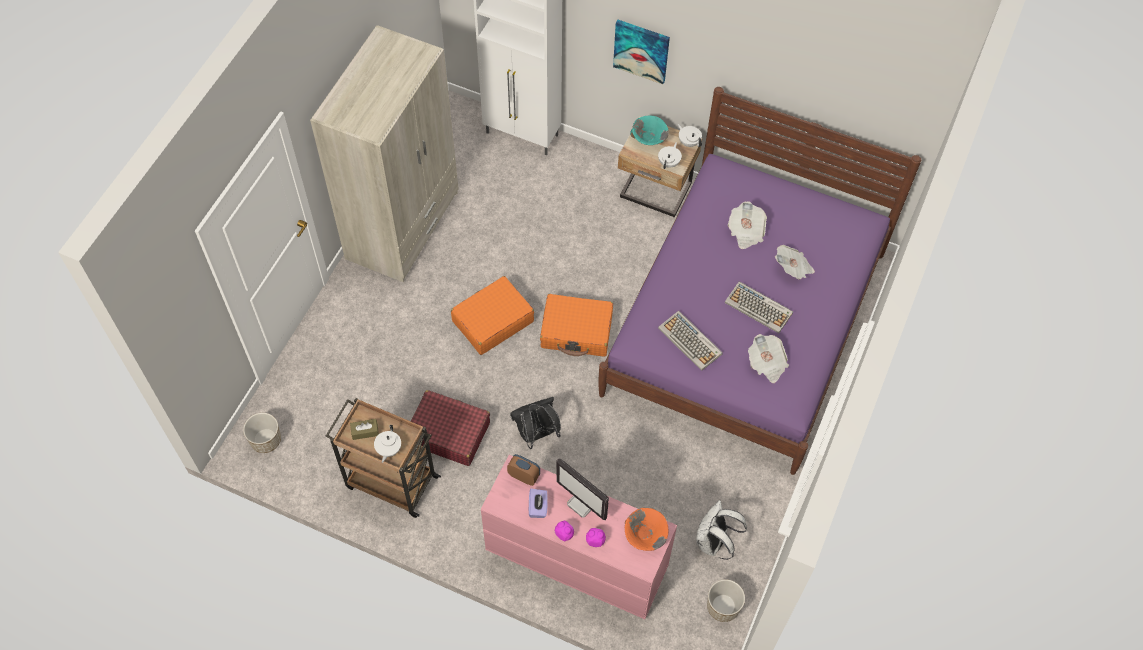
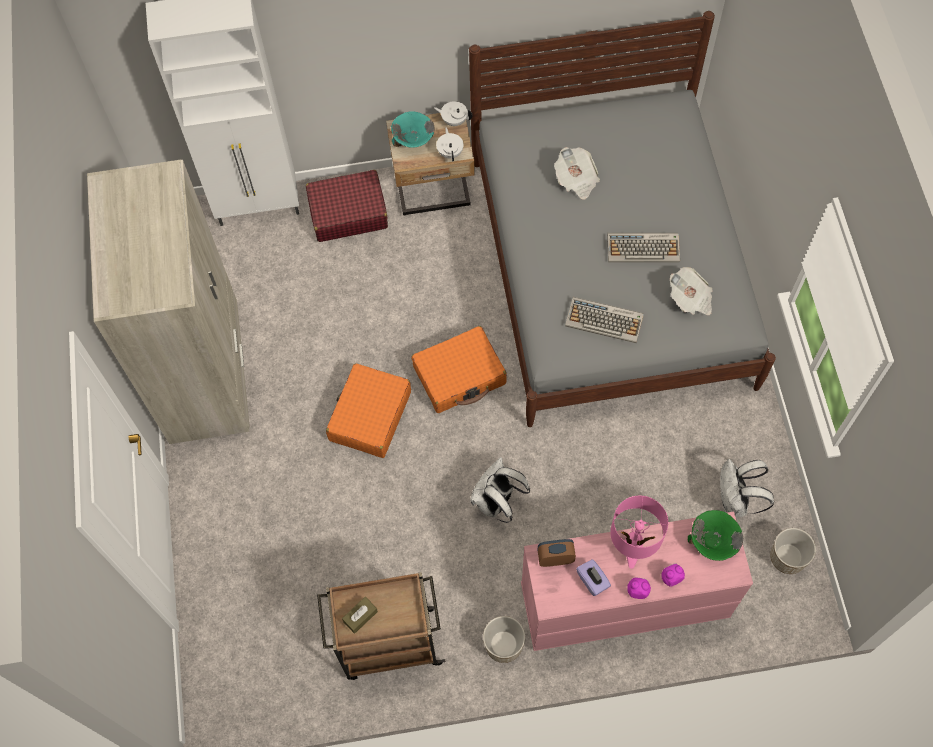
camera: 30 degrees left, 5 degrees up
(266, 440) = (228, 686): planter -> planter (503, 645)
(388, 449) = (398, 619): white teapot -> none
(448, 433) = (409, 557): red suitcase -> red suitcase (348, 213)
(537, 434) = (496, 503): black backpack -> white backpack
(583, 503) = (631, 548): monitor -> pink table lamp
(641, 50) = (369, 49): picture -> none
(645, 536) = (713, 542): orange bowl -> green bowl
(744, 323) = (610, 271): purple bed -> grey bed
(793, 268) = (646, 190): newspaper -> none

